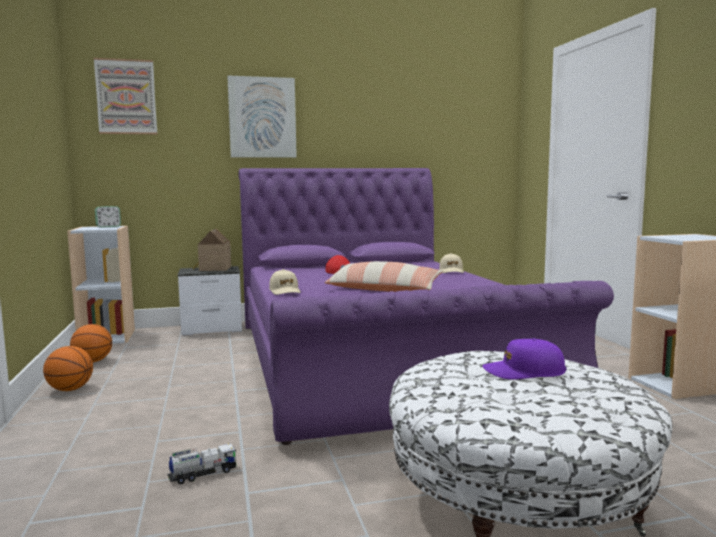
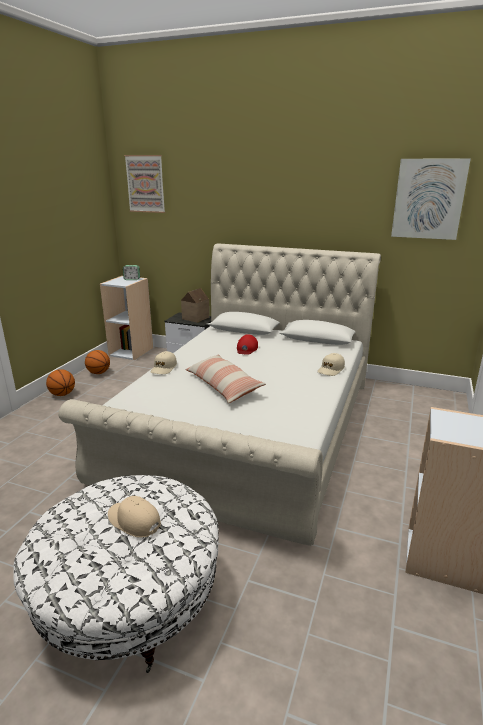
camera: 35 degrees right, 15 degrees up
(203, 474) = (31, 488): toy truck -> none
(262, 117) = (238, 200): picture -> picture (428, 199)
(377, 357) = (249, 425): purple bed -> beige bed
(523, 372) = (134, 521): purple cap -> beige cap

